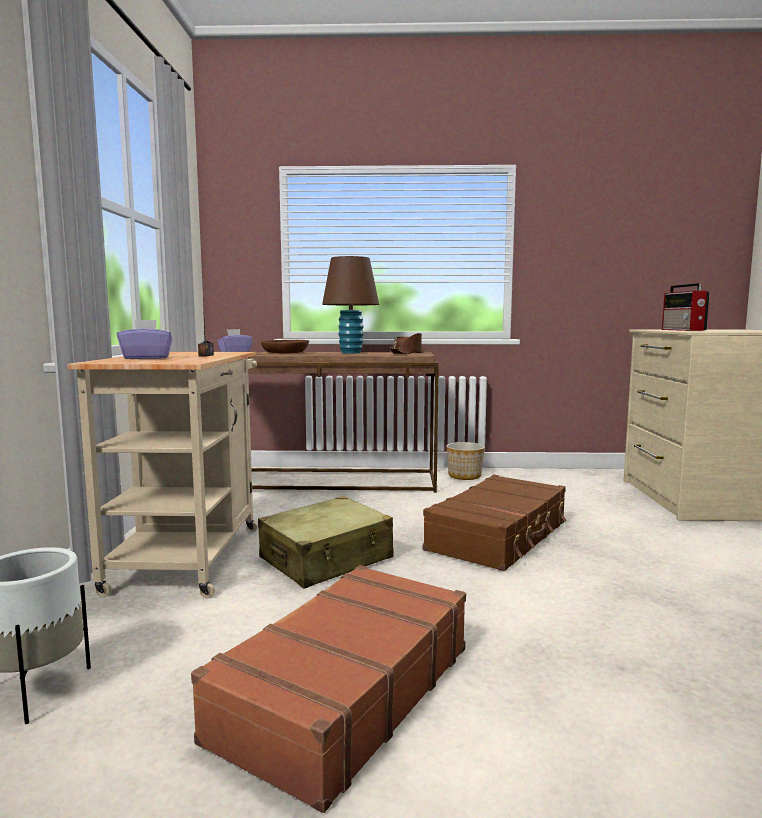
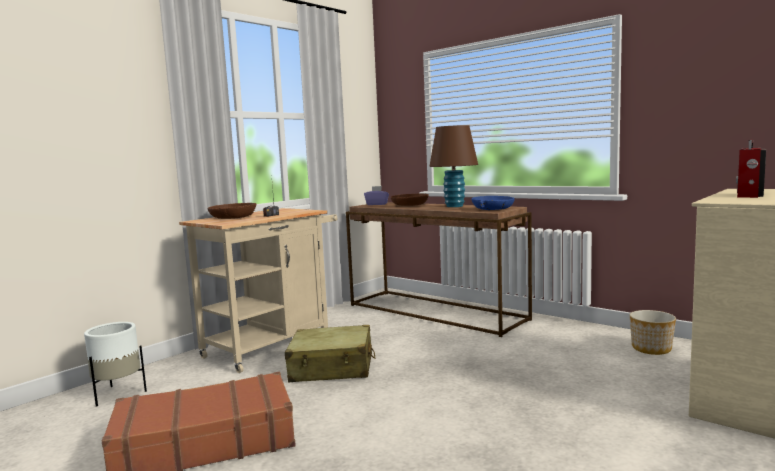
camera: 40 degrees right, 0 degrees up
(147, 358) = (233, 217): purple tissue box -> brown bowl
(408, 353) = (492, 209): brown hat -> blue bowl
(464, 476) = (555, 327): planter -> planter (650, 349)
(499, 536) = (475, 384): brown suitcase -> none

